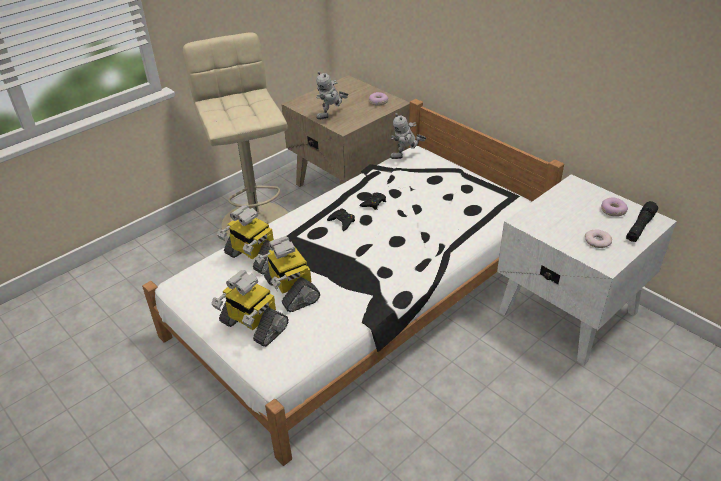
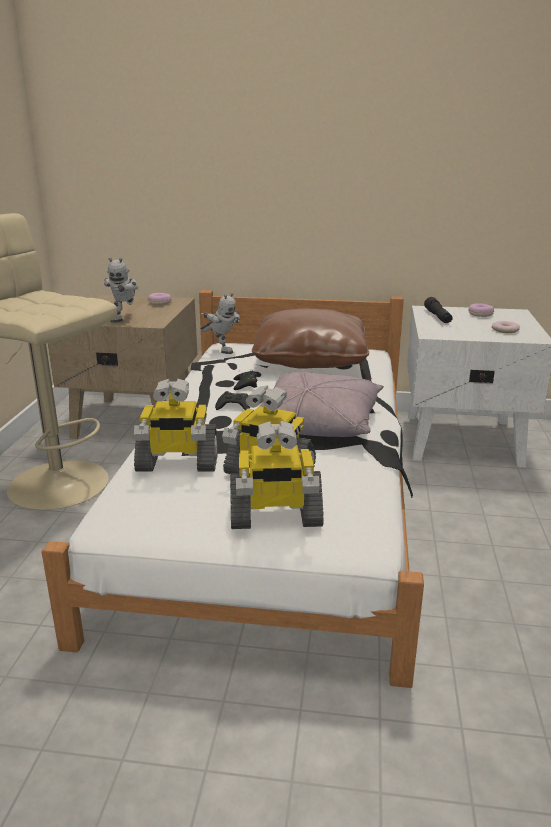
camera: 40 degrees left, 15 degrees down
(373, 262) = (318, 422): none -> purple pillow
(406, 157) = (221, 350): toy robot -> toy robot turned 75 degrees counterclockwise
(454, 194) = (310, 360): none -> brown pillow
(640, 227) = (514, 317): black flashlight -> black flashlight (437, 317)

